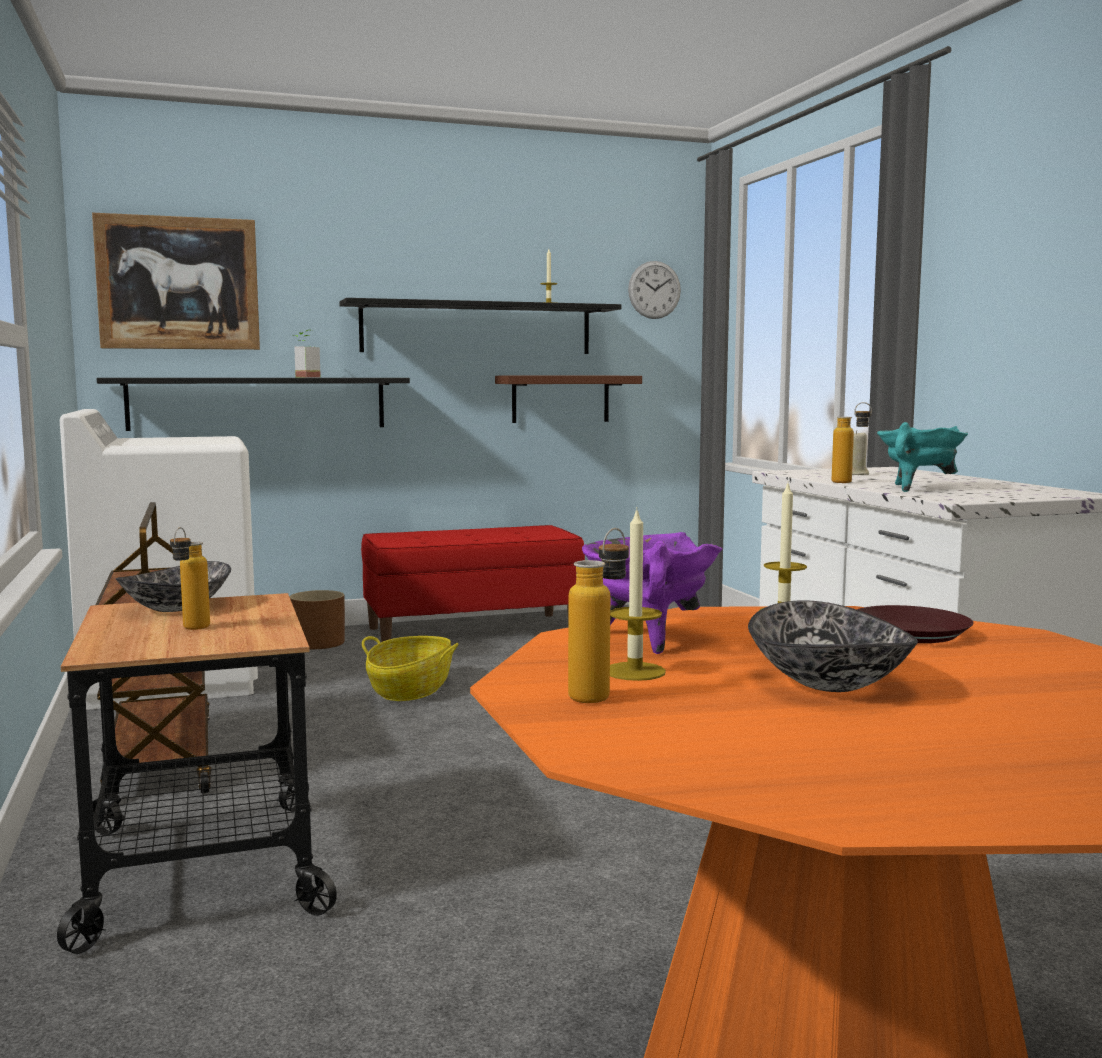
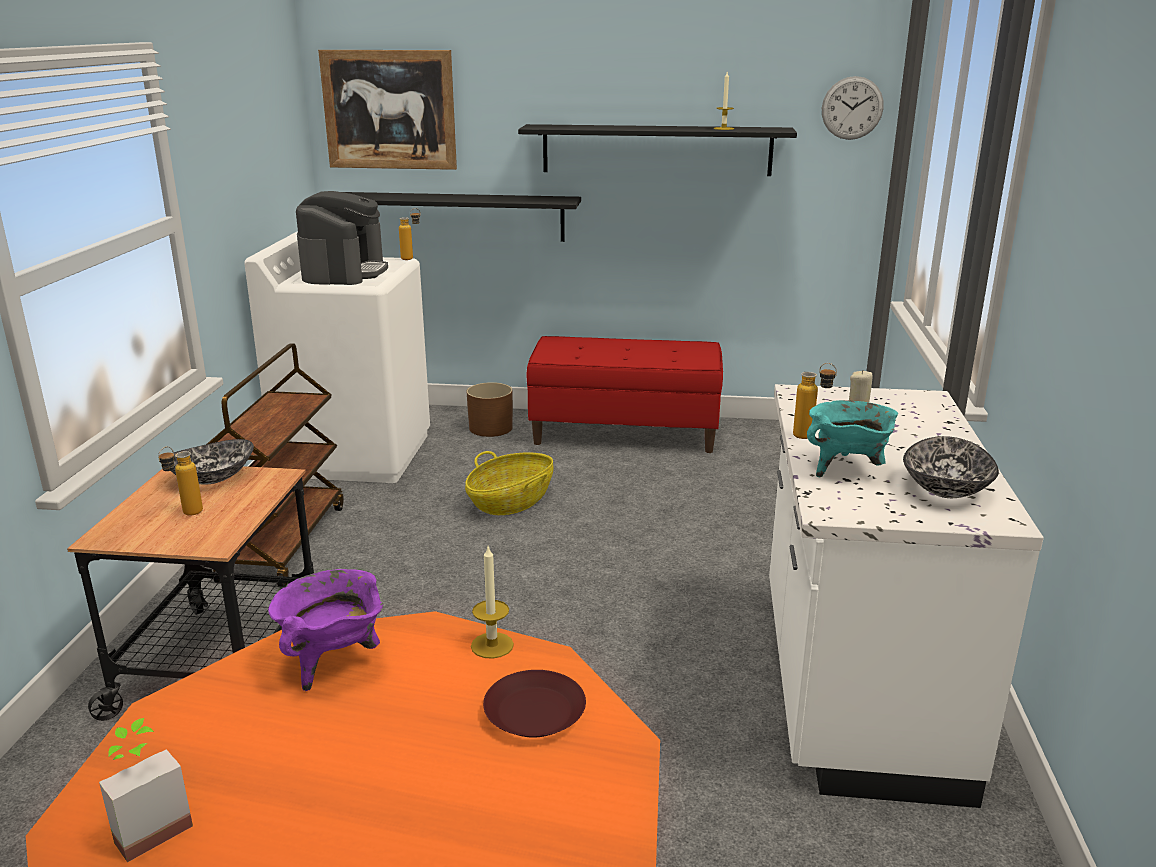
camera: 25 degrees right, 15 degrees up
(173, 441) = (344, 272): none -> coffee machine
(303, 377) = (487, 198): potted plant -> potted plant (148, 826)
(560, 399) = (738, 220): brown shelf -> none
(599, 694) = (186, 742): bottle -> bottle (412, 258)
(634, 671) = (252, 714): candle -> none
(830, 682) = (352, 776): bowl -> bowl (947, 489)

